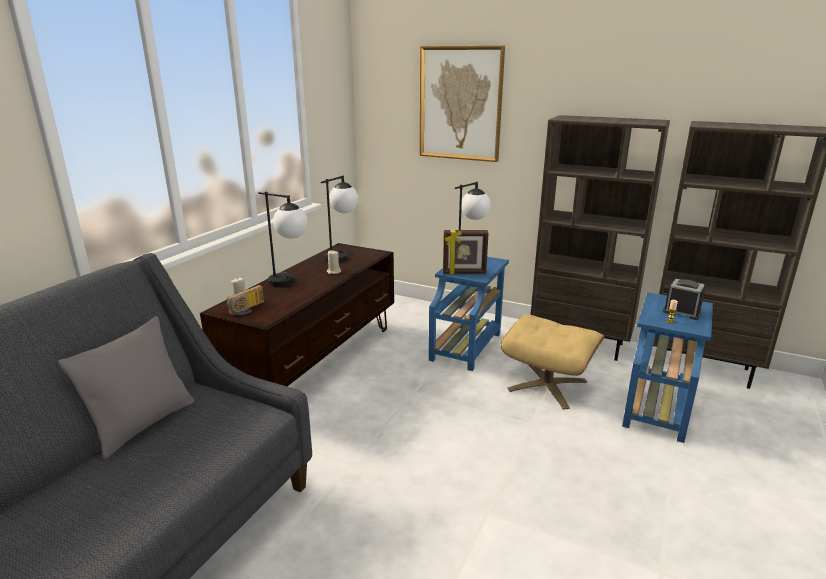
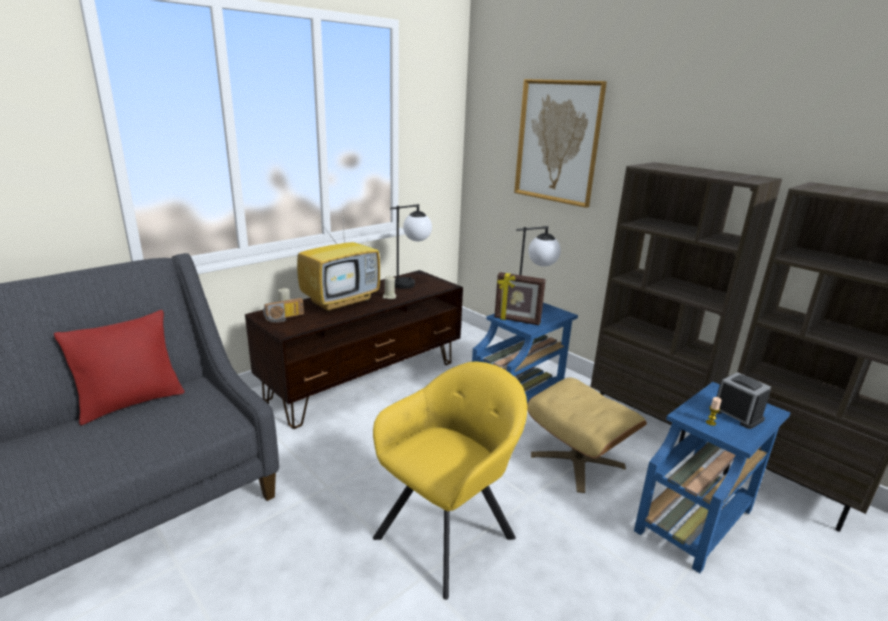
camera: 20 degrees right, 0 degrees up
(143, 424) = (132, 403): grey pillow -> red pillow
(290, 283) = (341, 301): table lamp -> television
(486, 470) = (449, 533): none -> yellow armchair

